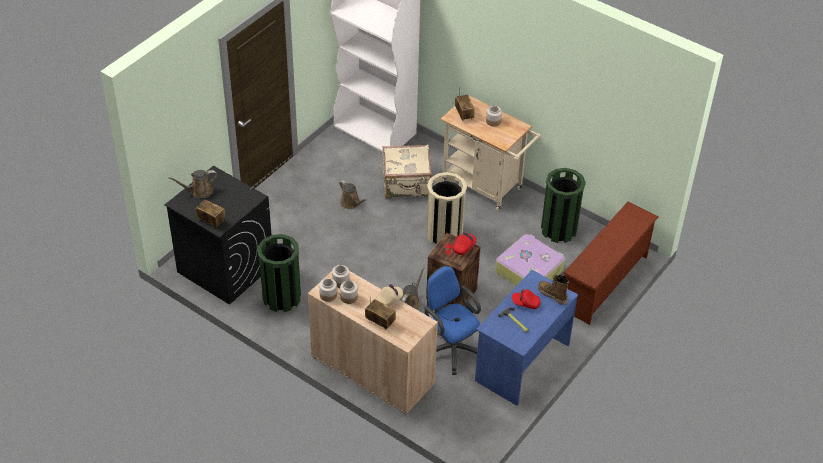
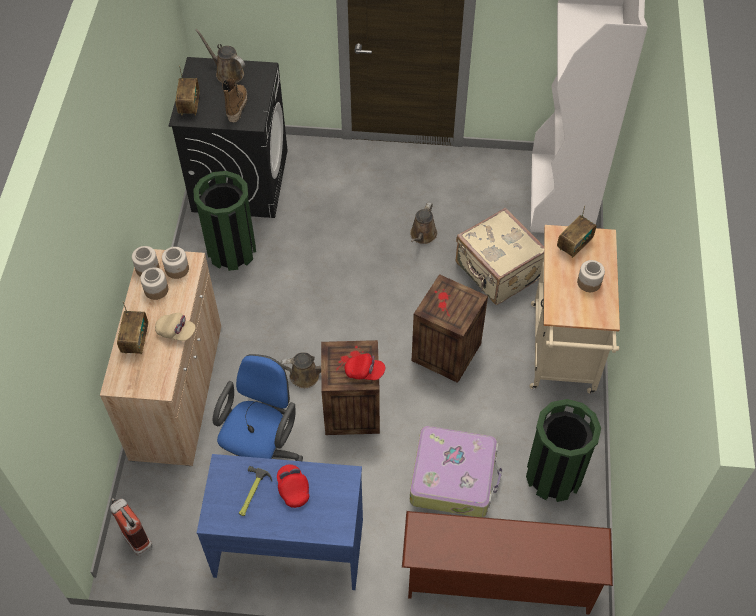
camera: 60 degrees right, 10 degrees up
(444, 234) = (445, 352): beige trash can -> crate
(462, 433) = (134, 536): none -> fire extinguisher
(552, 295) = (329, 515): boot -> boot (236, 107)

